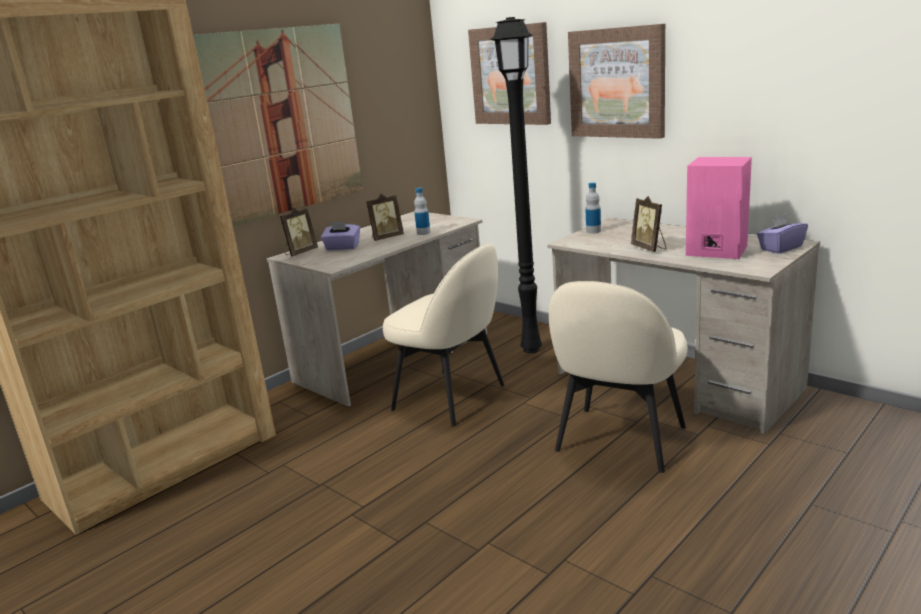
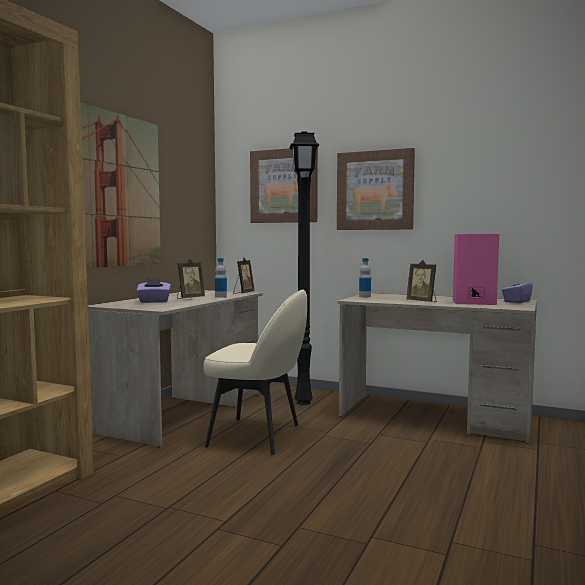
camera: 20 degrees left, 15 degrees down
(300, 253) = (115, 303): picture frame -> picture frame (243, 293)
(619, 441) = (424, 455): beige chair -> none

